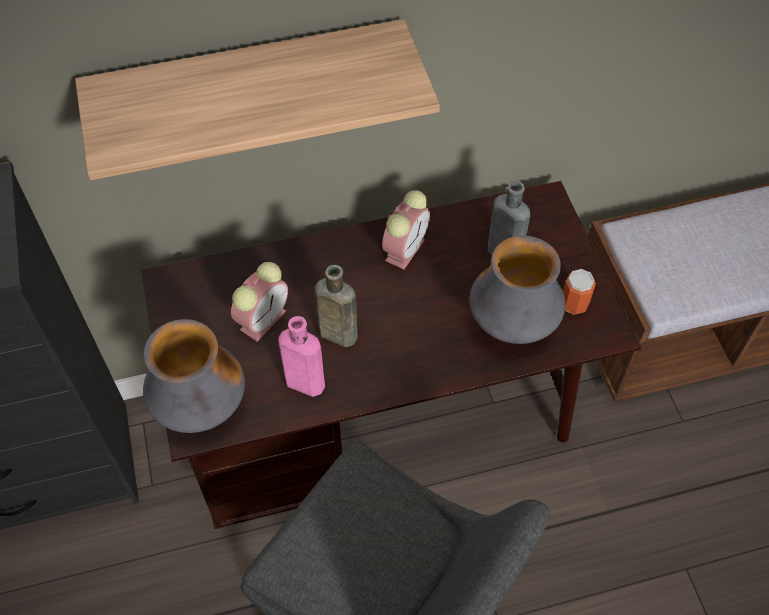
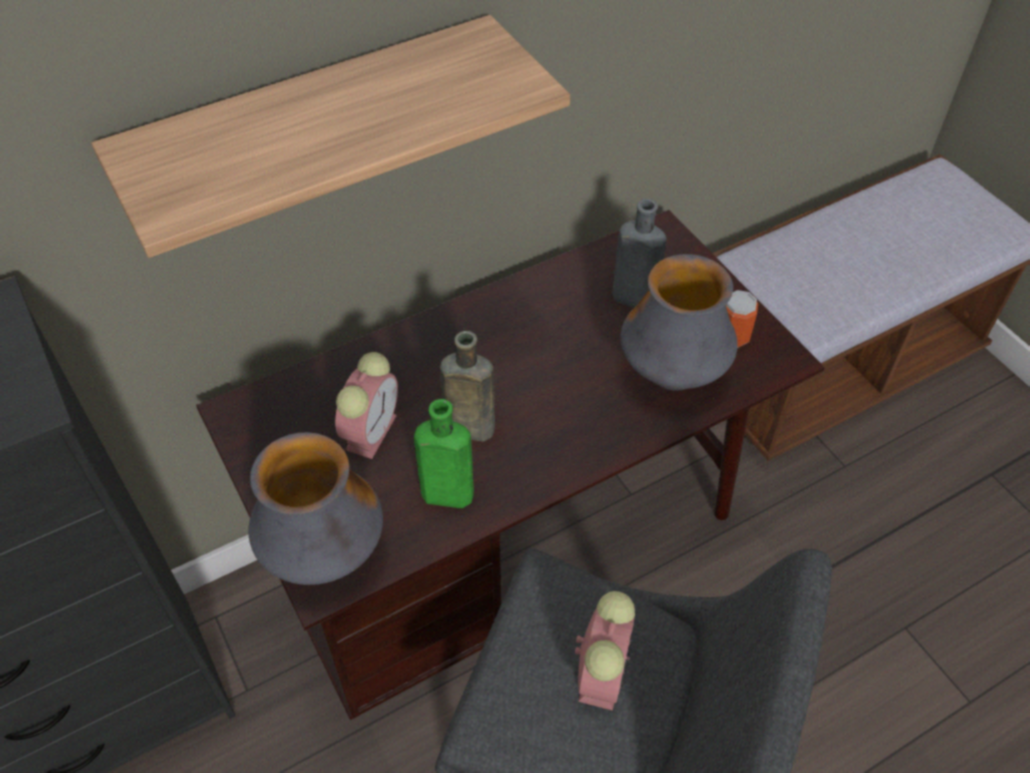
camera: 15 degrees left, 5 degrees down
(302, 382) = (443, 494): pink bottle -> green bottle
(405, 248) = (517, 315): alarm clock -> alarm clock (602, 671)

